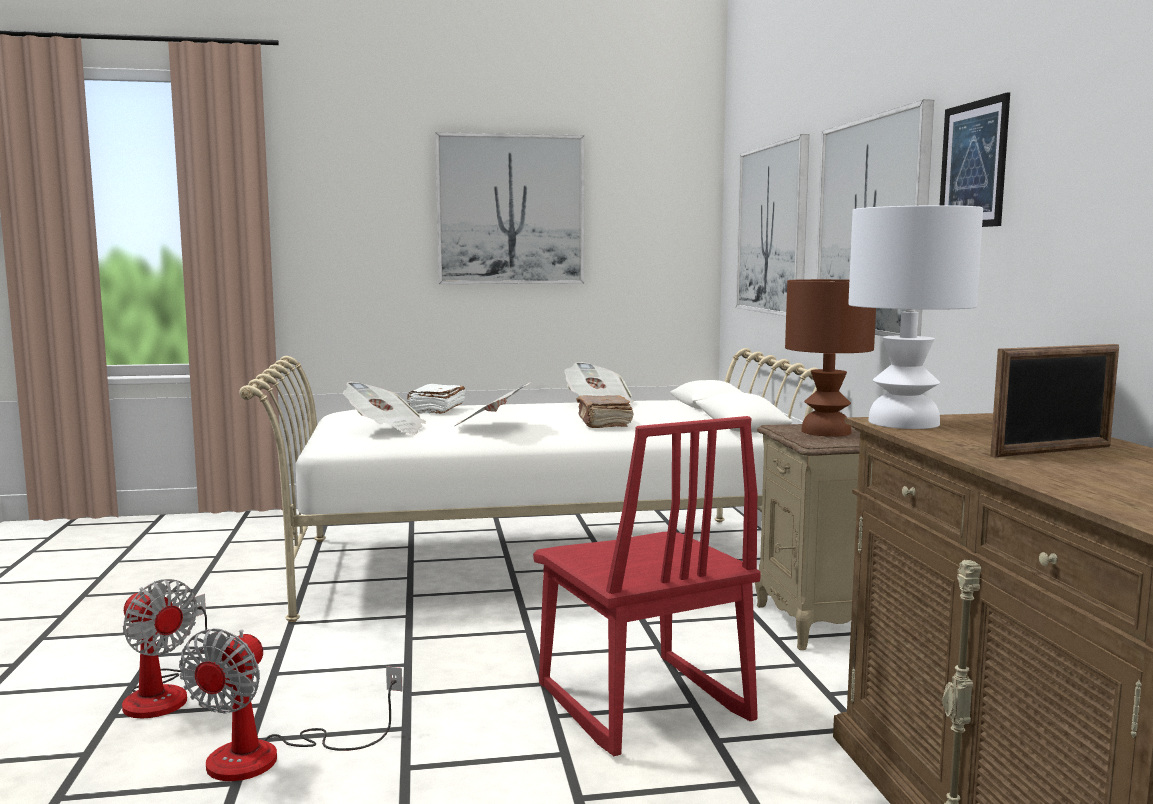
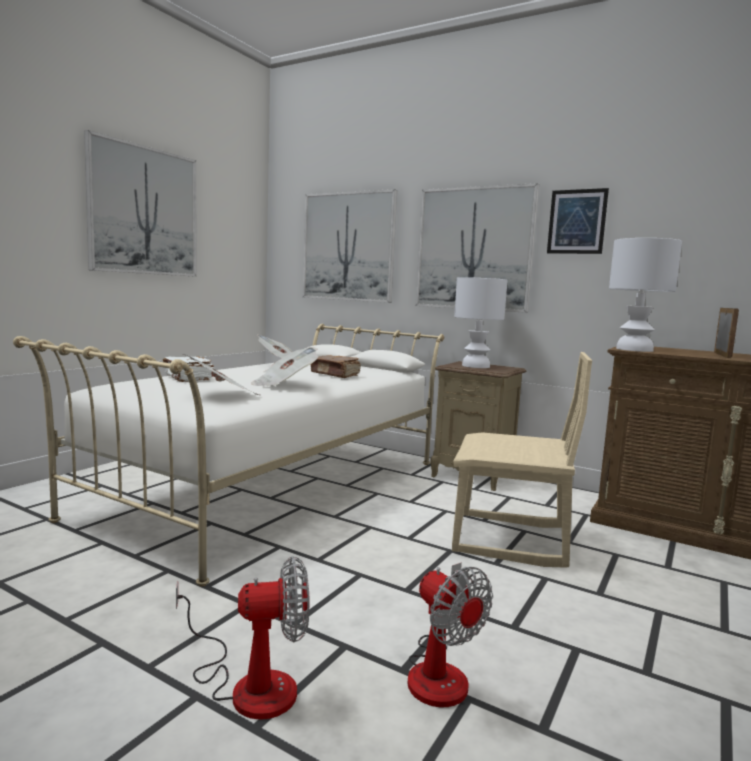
camera: 50 degrees left, 0 degrees up
(641, 705) = (510, 540): red chair -> beige chair
(824, 431) = (475, 366): brown table lamp -> white table lamp

